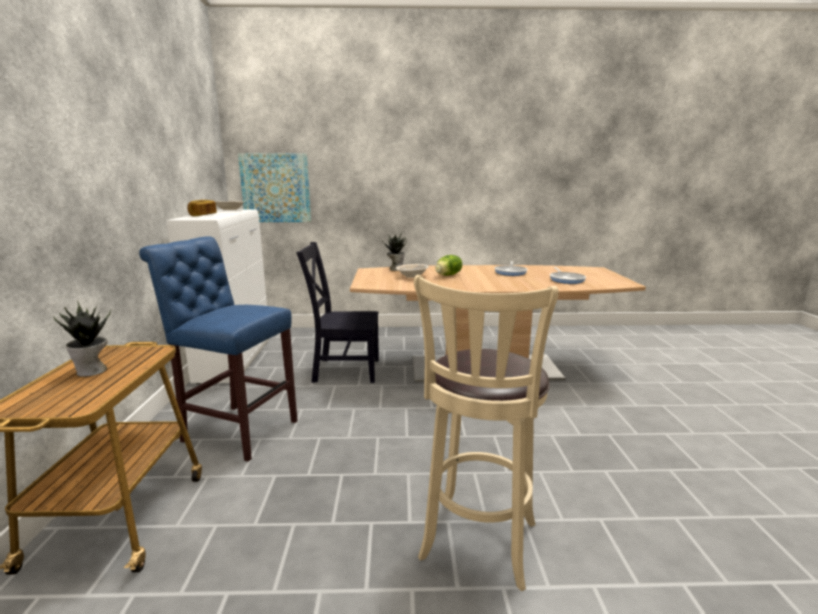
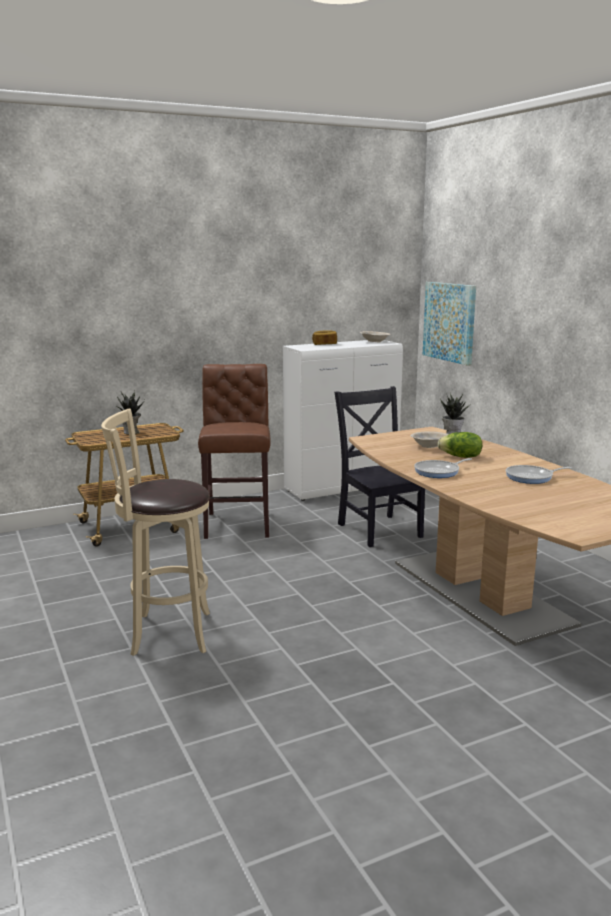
camera: 65 degrees right, 0 degrees up
(236, 430) = (238, 523): blue stool -> brown stool
(566, 279) = (540, 504): frying pan -> frying pan (439, 472)

